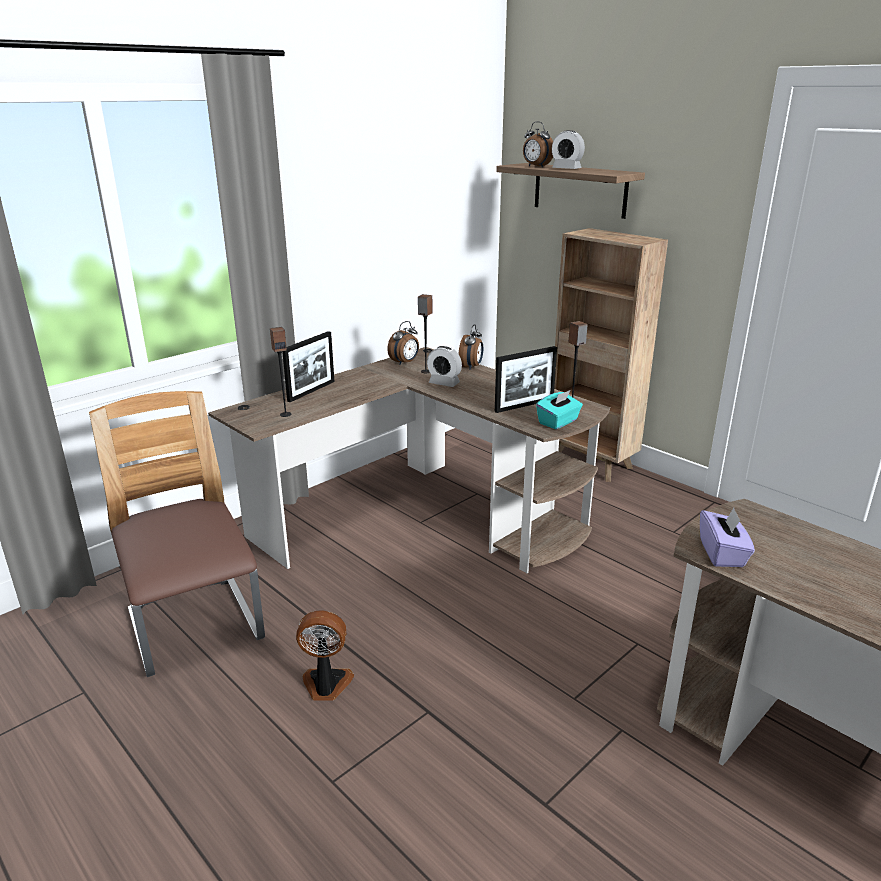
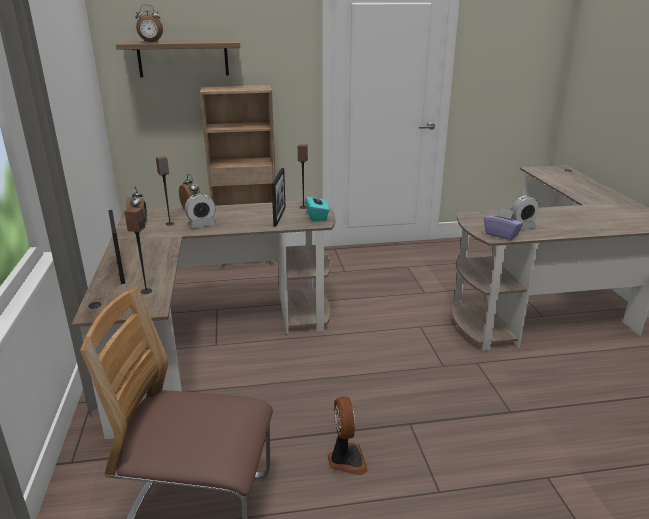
camera: 55 degrees left, 0 degrees up
(326, 685) = (346, 460): fan -> fan turned 135 degrees clockwise
(566, 169) = (181, 41): alarm clock -> alarm clock (522, 227)

